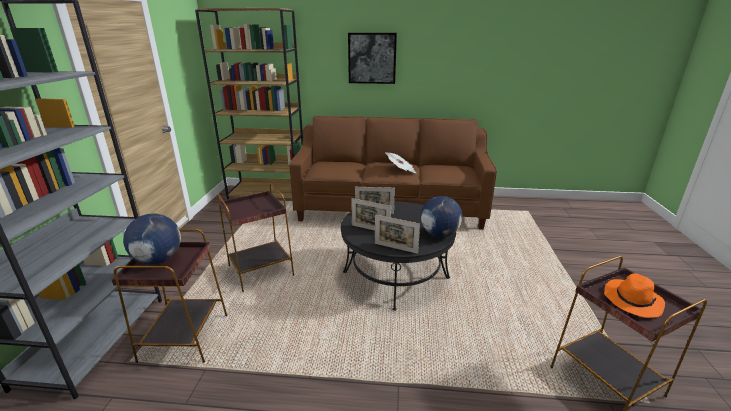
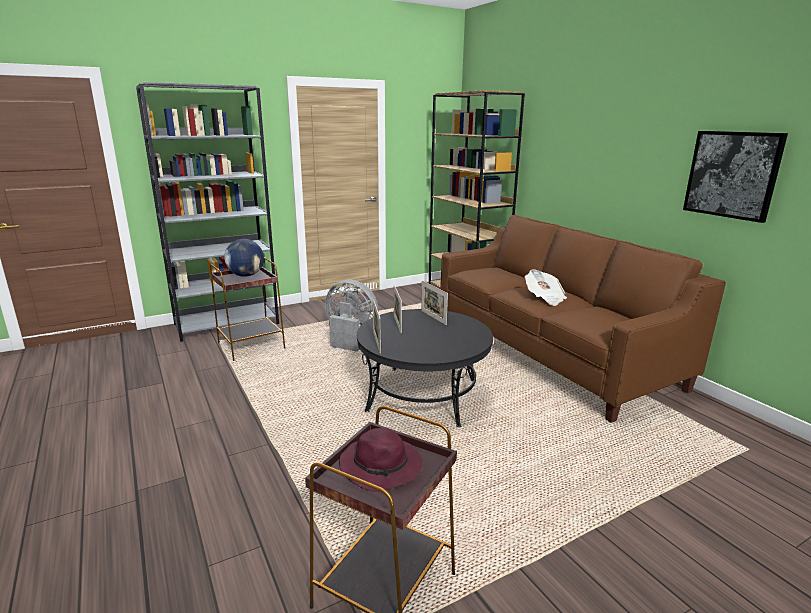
camera: 55 degrees right, 5 degrees down
(260, 270) = (350, 337): brown side table -> grey fan
(372, 58) = (592, 152): picture -> picture (732, 174)
(439, 234) = (434, 354): globe -> none
(632, 300) = (382, 467): orange hat -> purple hat

